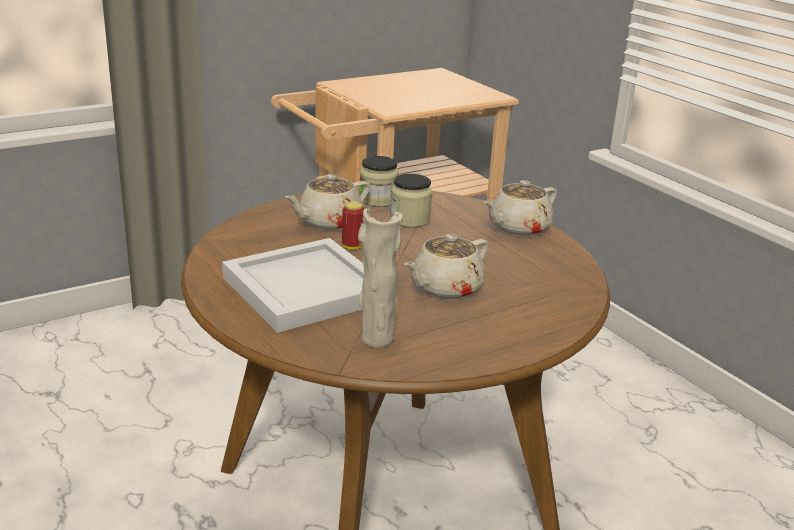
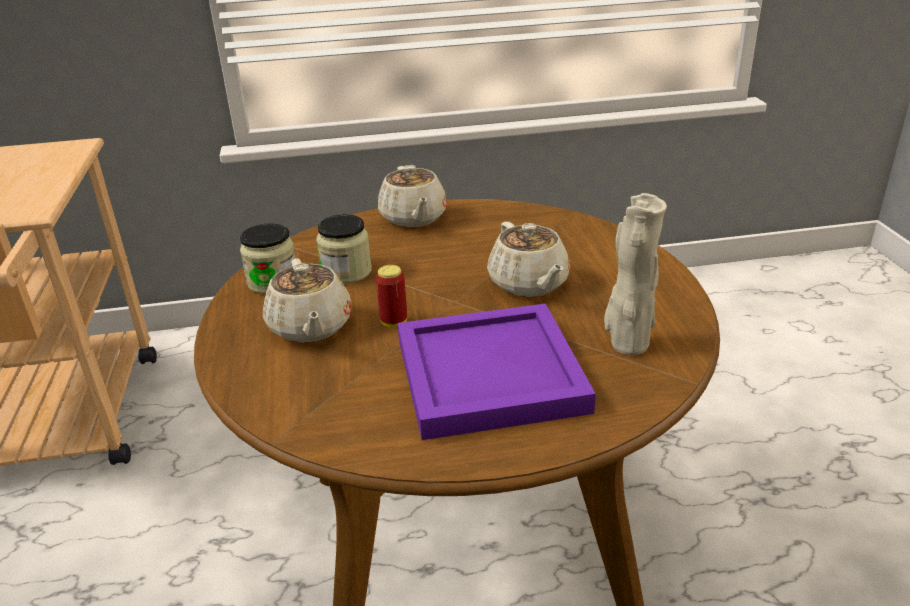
camera: 65 degrees left, 5 degrees up
(304, 290) = (492, 376): white tray -> purple tray

